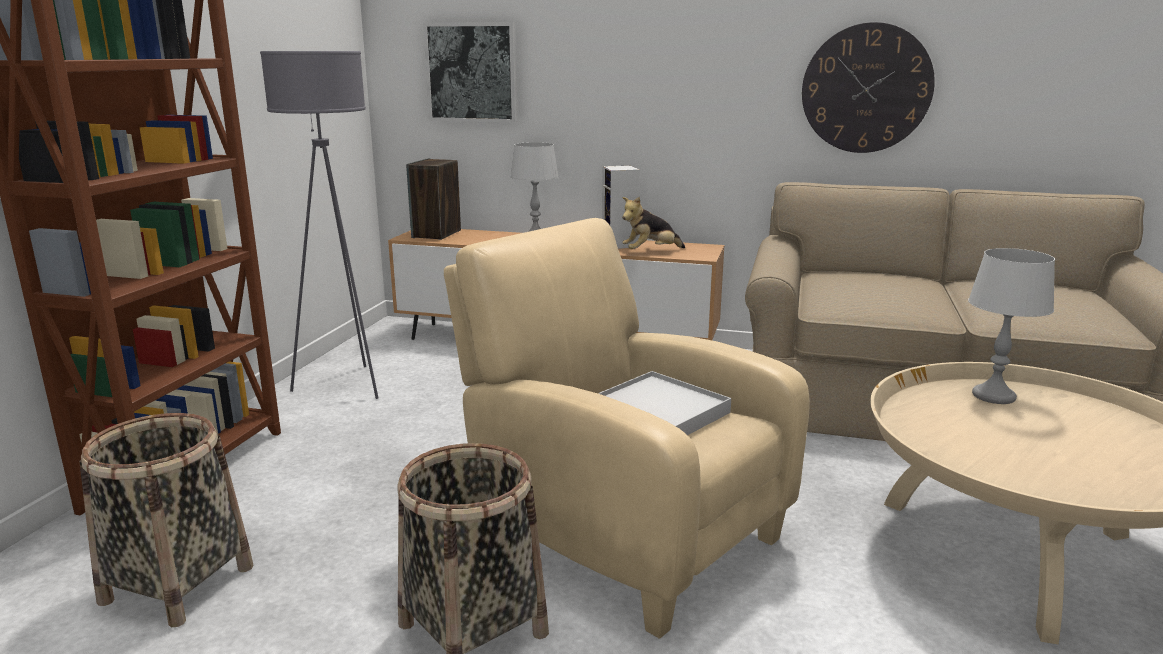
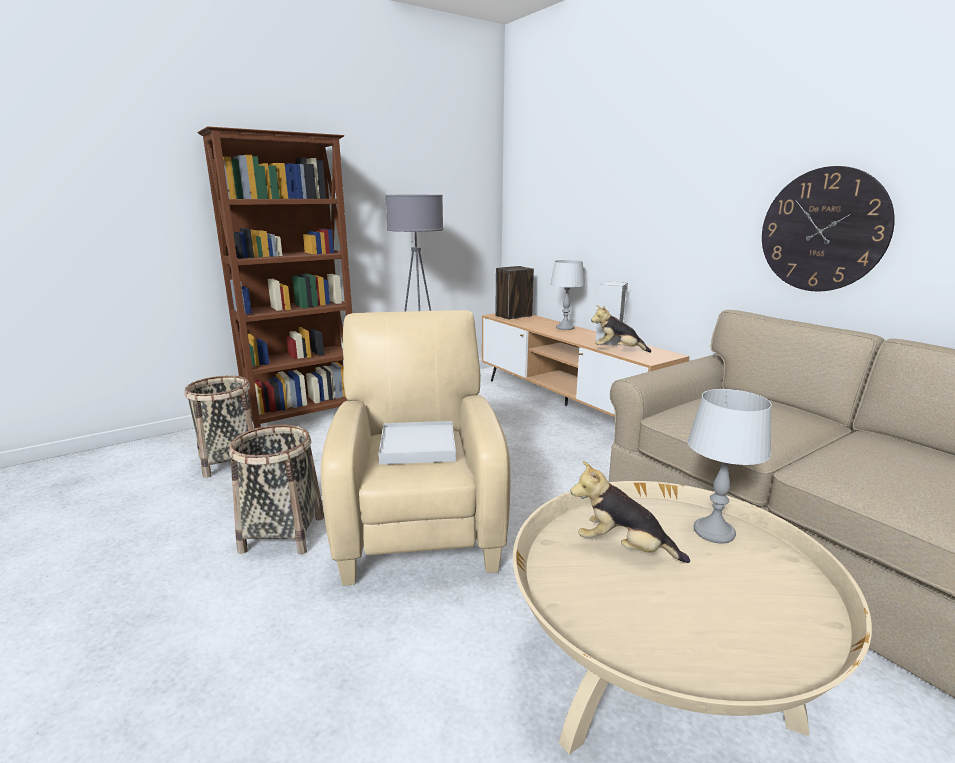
camera: 40 degrees right, 0 degrees up
(472, 72) = (550, 209): picture -> none
(974, 434) = (623, 548): none -> plush toy

